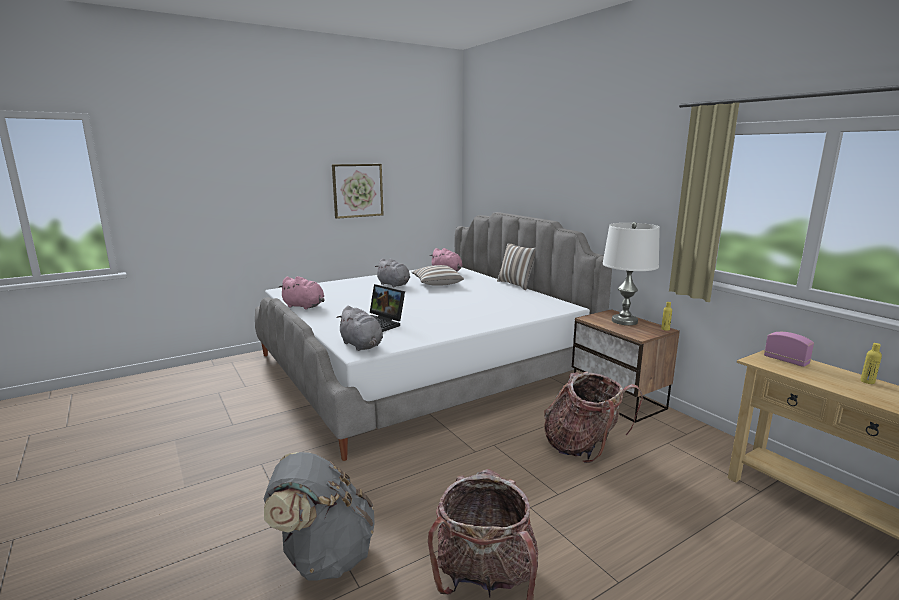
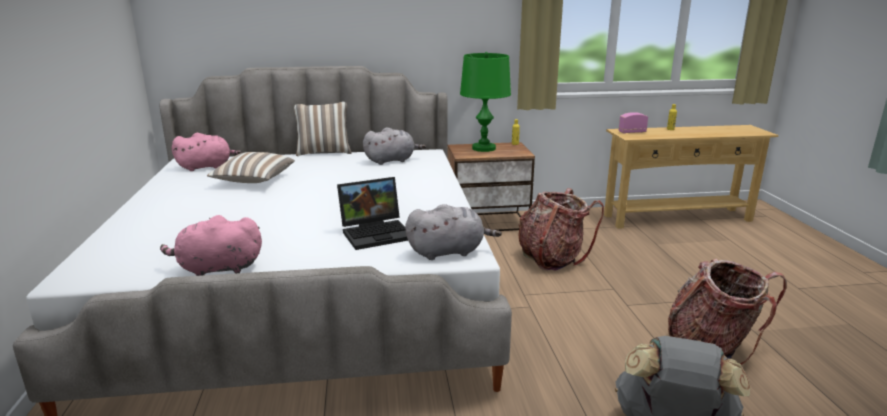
camera: 65 degrees left, 5 degrees up
(305, 306) = (217, 269): pink plush toy -> pink plush toy turned 150 degrees counterclockwise
(357, 190) = (53, 59): picture -> none
(394, 285) = (210, 200): grey plush toy -> grey plush toy (392, 160)
(624, 321) = (483, 148): white table lamp -> green table lamp

